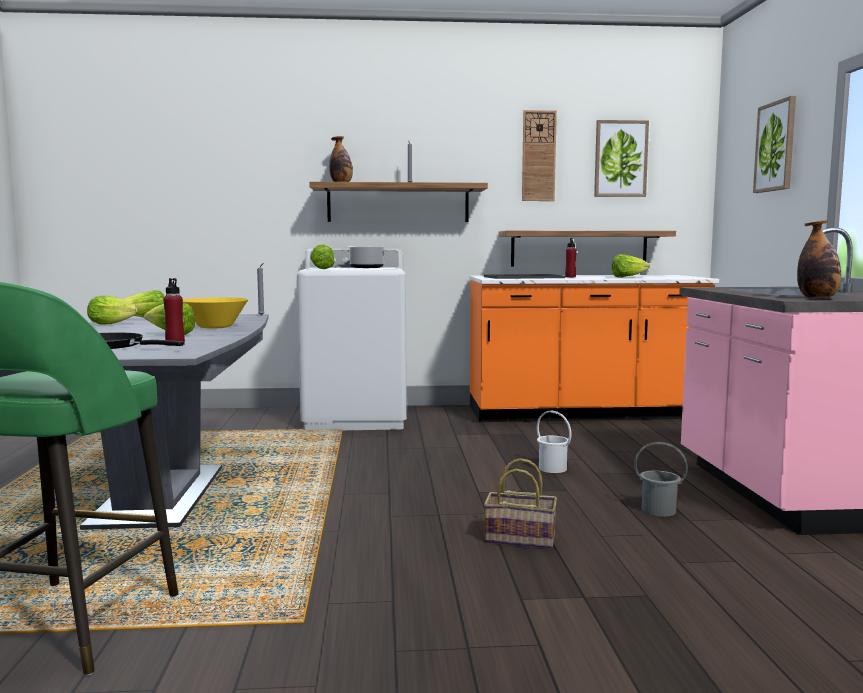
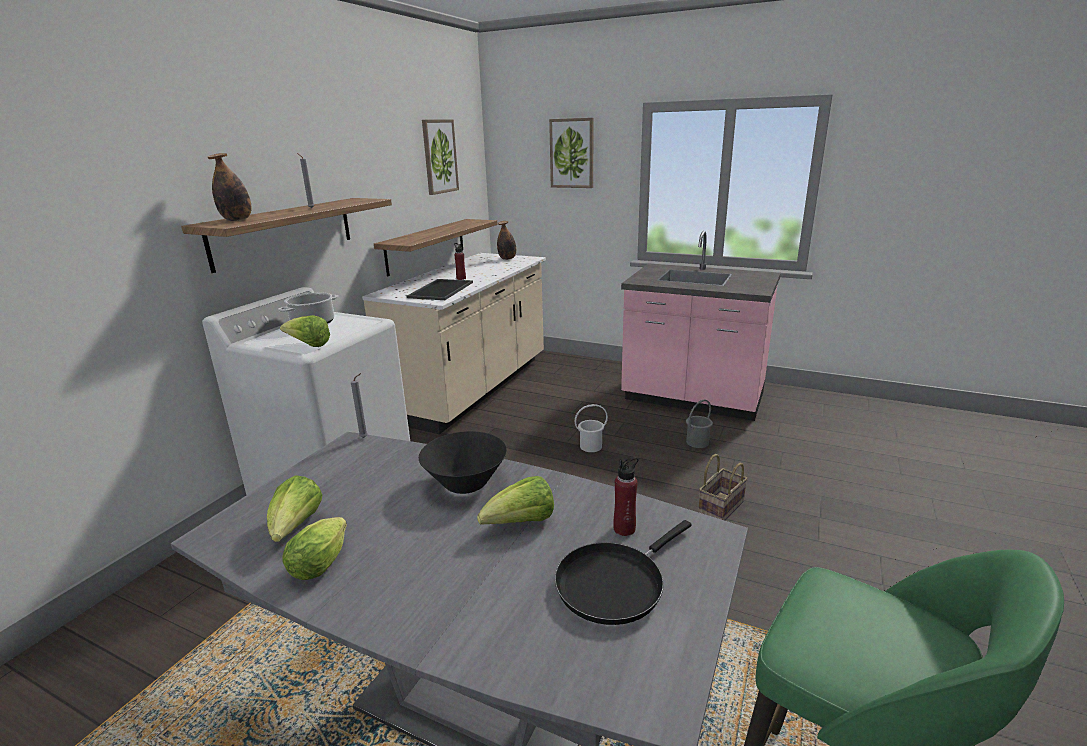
camera: 60 degrees left, 15 degrees up
(215, 327) = (465, 483): yellow bowl -> black bowl
(538, 156) = (389, 159): wall clock -> none
(583, 414) = (473, 388): orange counter -> beige counter
(627, 277) = (496, 269): lettuce -> none
(817, 298) = (755, 286): bottle -> bottle (507, 259)

